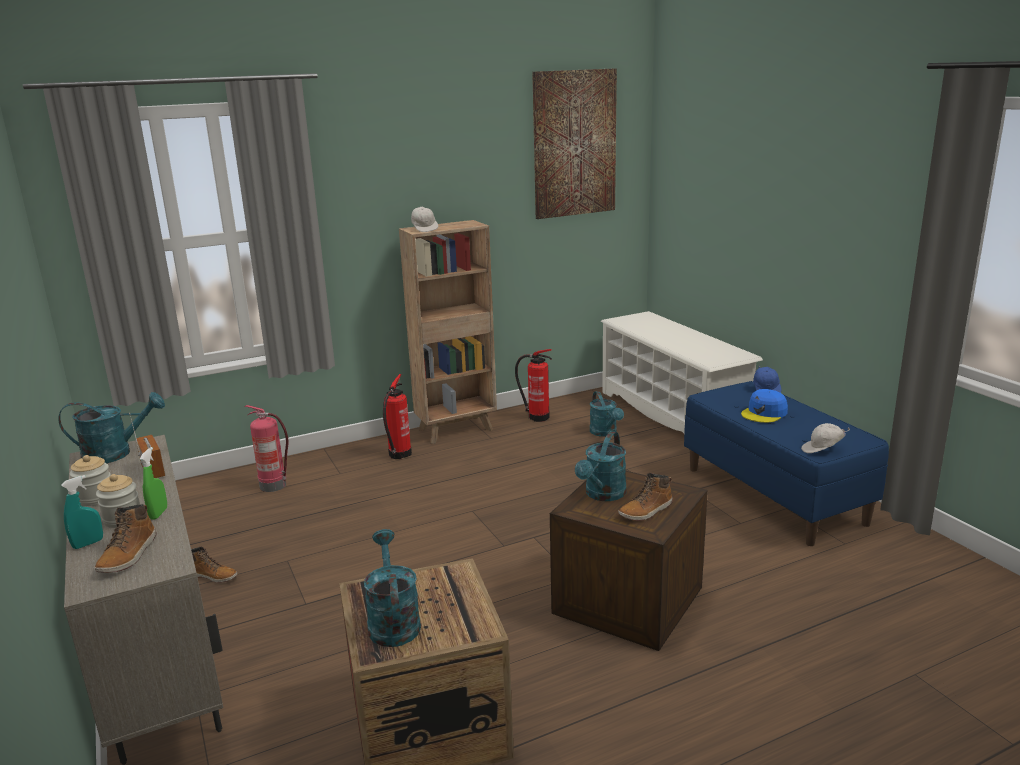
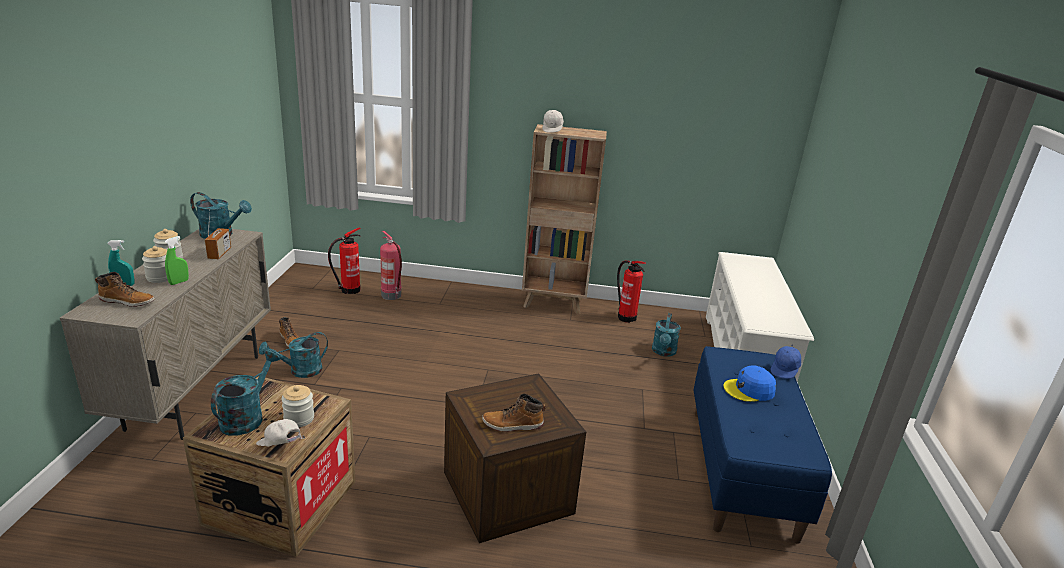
camera: 30 degrees right, 5 degrees up
(129, 555) = (128, 301): boot -> boot turned 120 degrees counterclockwise
(398, 455) = (491, 306): fire extinguisher -> fire extinguisher (348, 290)
(450, 597) = (299, 419): none -> jar
(574, 144) = (727, 81): picture -> none
(602, 495) = (501, 396): turquoise watering can -> turquoise watering can (300, 371)
(823, 450) = (751, 447): white cap -> white cap (281, 447)

